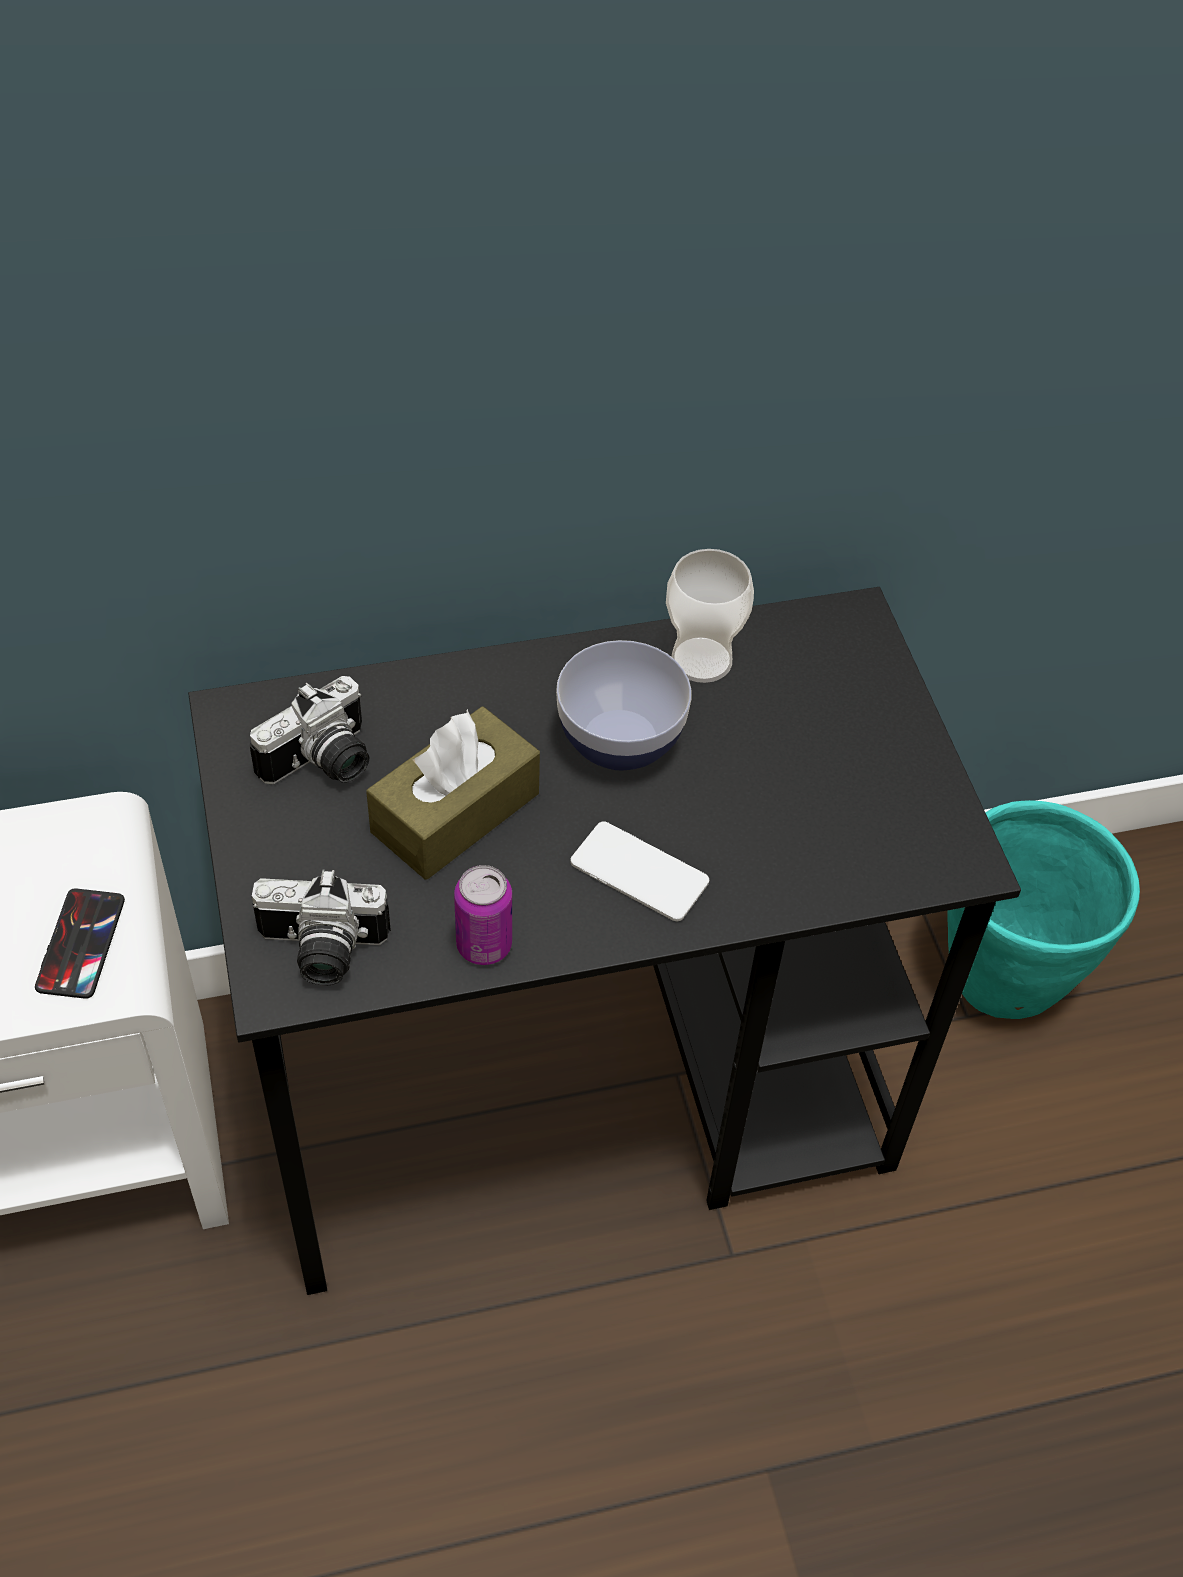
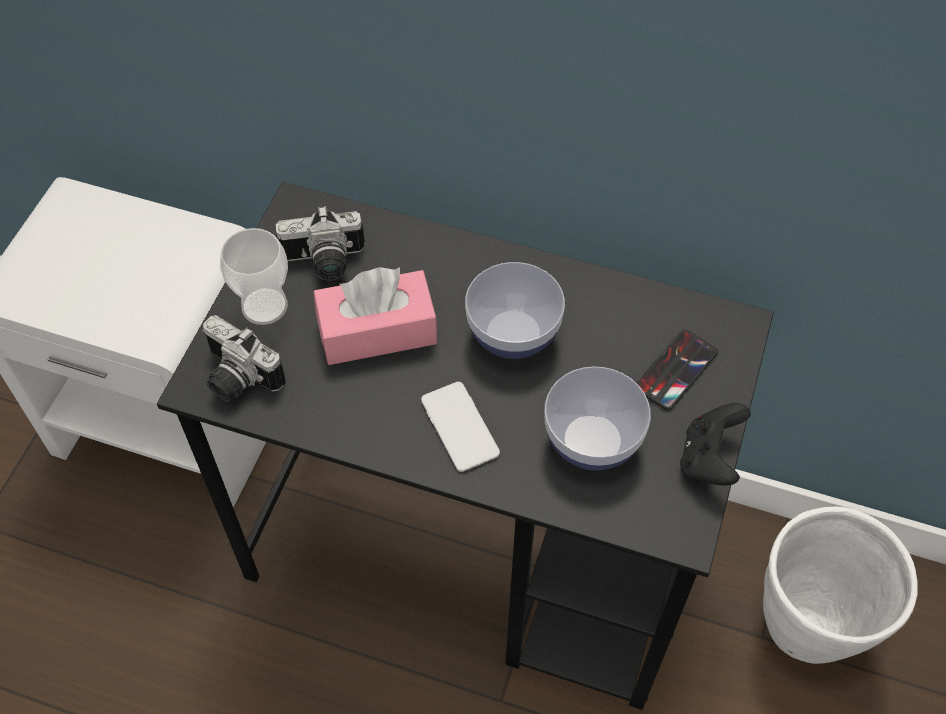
camera: 35 degrees right, 5 degrees up
(80, 944) = (156, 306): phone -> phone (676, 370)
(455, 813) = (377, 331): brown tissue box -> pink tissue box
(484, 945) = (331, 423): can -> none
(701, 660) = (608, 306): cup -> cup (264, 306)
(798, 814) = (592, 441): none -> bowl
(932, 772) = (709, 459): none -> black game controller
(1005, 979) = (808, 627): turquoise planter -> white planter

